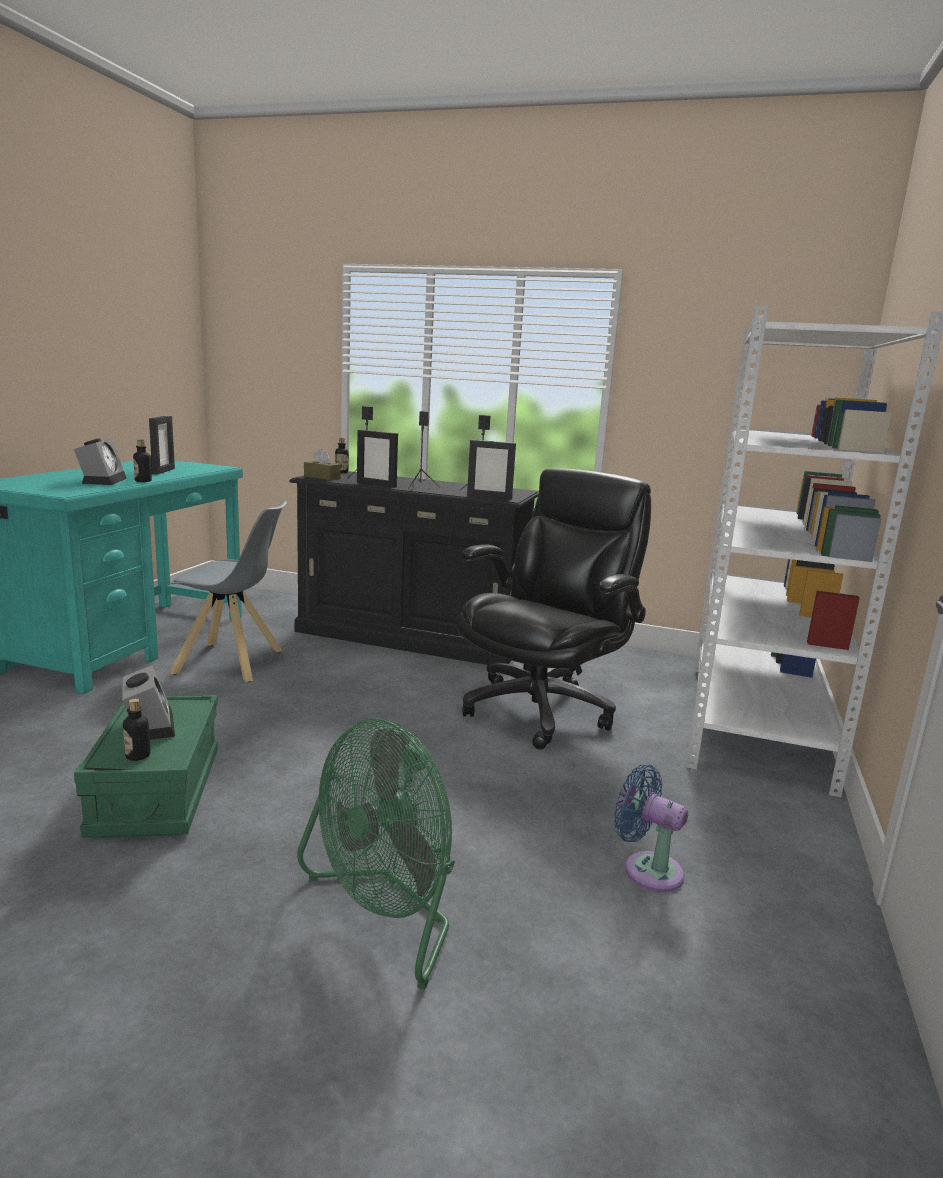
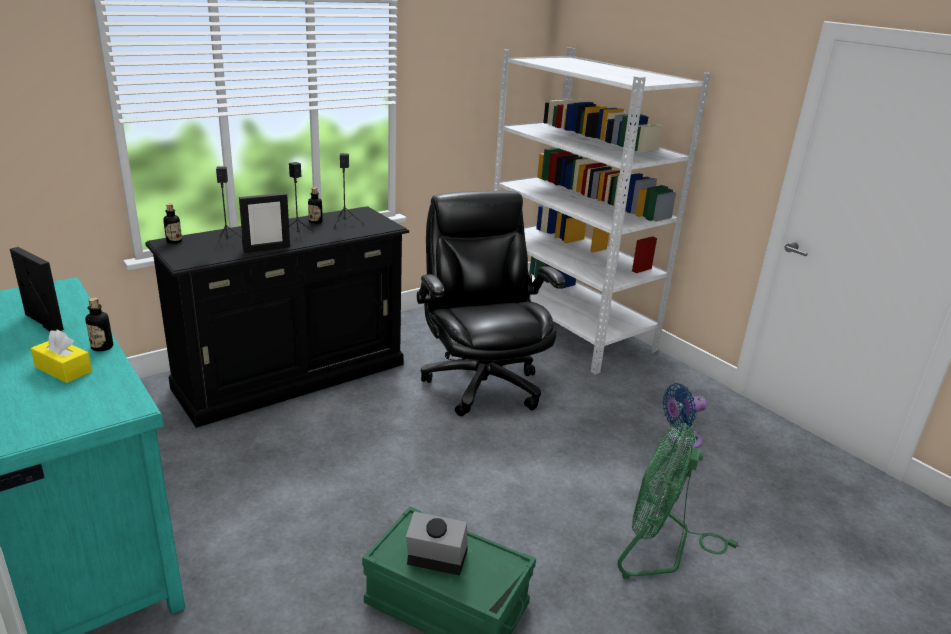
camera: 55 degrees left, 10 degrees up
(102, 480) = (63, 369): alarm clock -> yellow tissue box
(138, 755) = (488, 578): bottle -> bottle (315, 222)
(232, 662) = (224, 488): grey chair -> none
(322, 477) = (192, 257): brown tissue box -> none
(390, 907) = (663, 541): green fan -> green fan turned 120 degrees clockwise
(489, 496) = (374, 229): picture frame -> none

